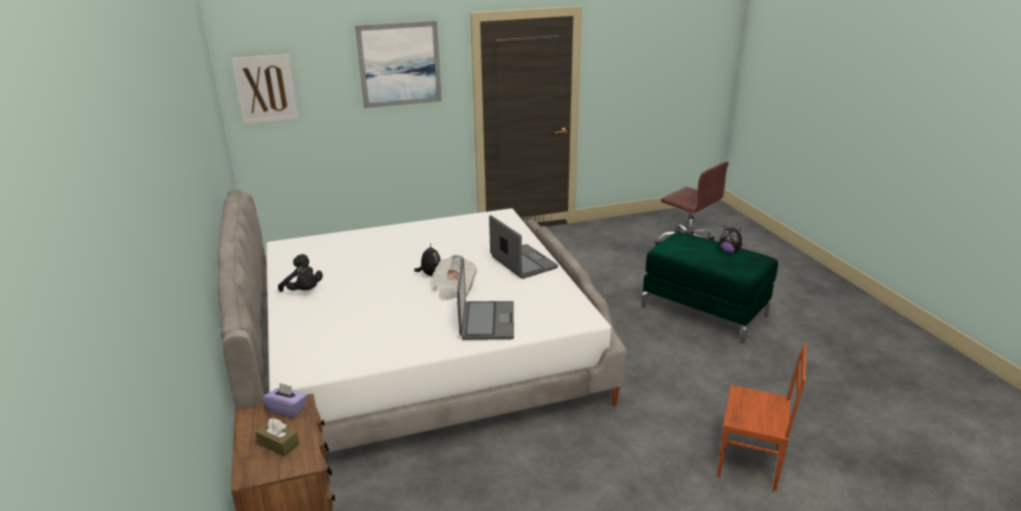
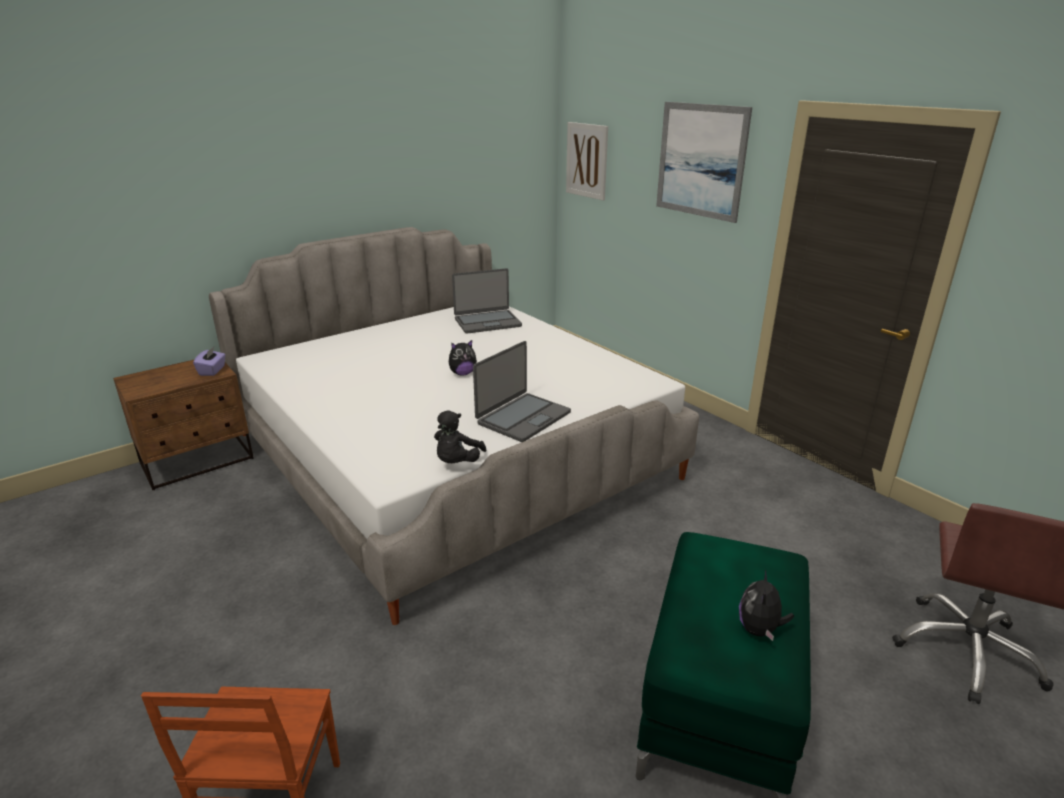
camera: 70 degrees right, 0 degrees up
(278, 444) = (165, 379): brown tissue box -> none
(303, 291) = (402, 331): black plush toy -> black plush toy (457, 462)
(454, 289) = (434, 391): newspaper -> none
(486, 321) = (366, 421): laptop -> laptop (487, 322)

